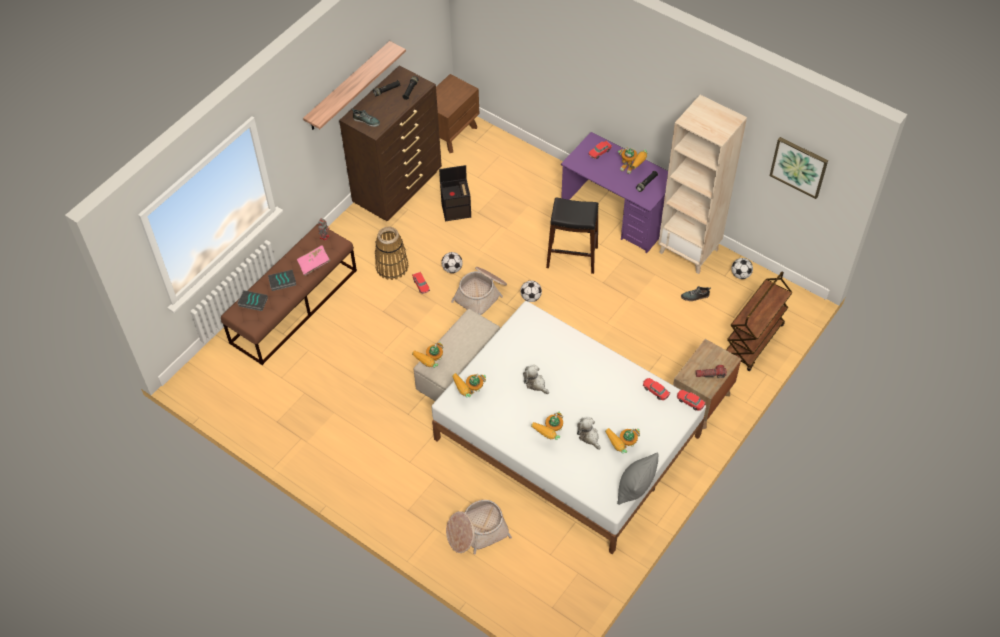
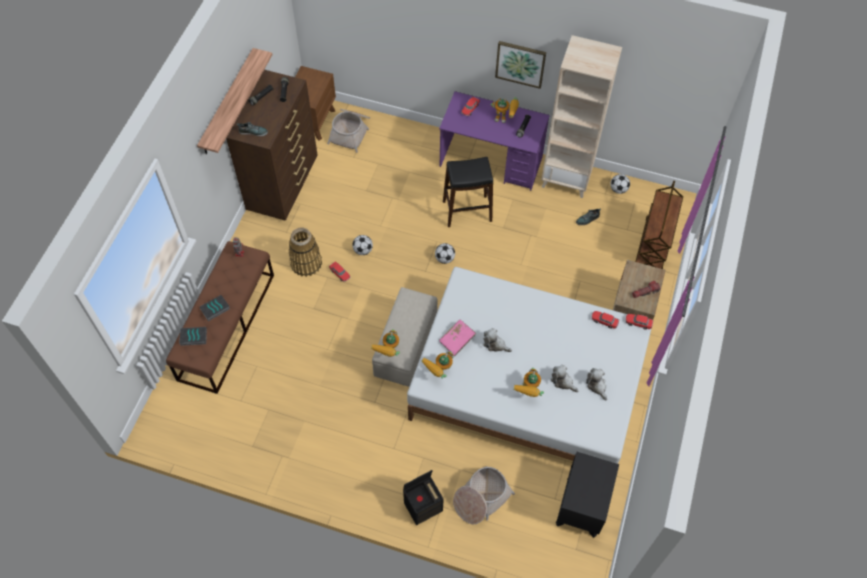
camera: 20 degrees left, 5 degrees up
(314, 264) = (239, 283): pink book -> pink book (457, 340)
(457, 210) = (346, 193): black storage box -> black storage box (423, 506)
(481, 295) = (399, 268): basket -> basket (350, 132)
(574, 570) = (581, 507): none -> black nightstand
(621, 450) = (597, 386): toy robot -> plush toy
(635, 489) = (623, 420): grey pillow -> none
(799, 166) = (675, 82): picture -> picture (520, 63)

